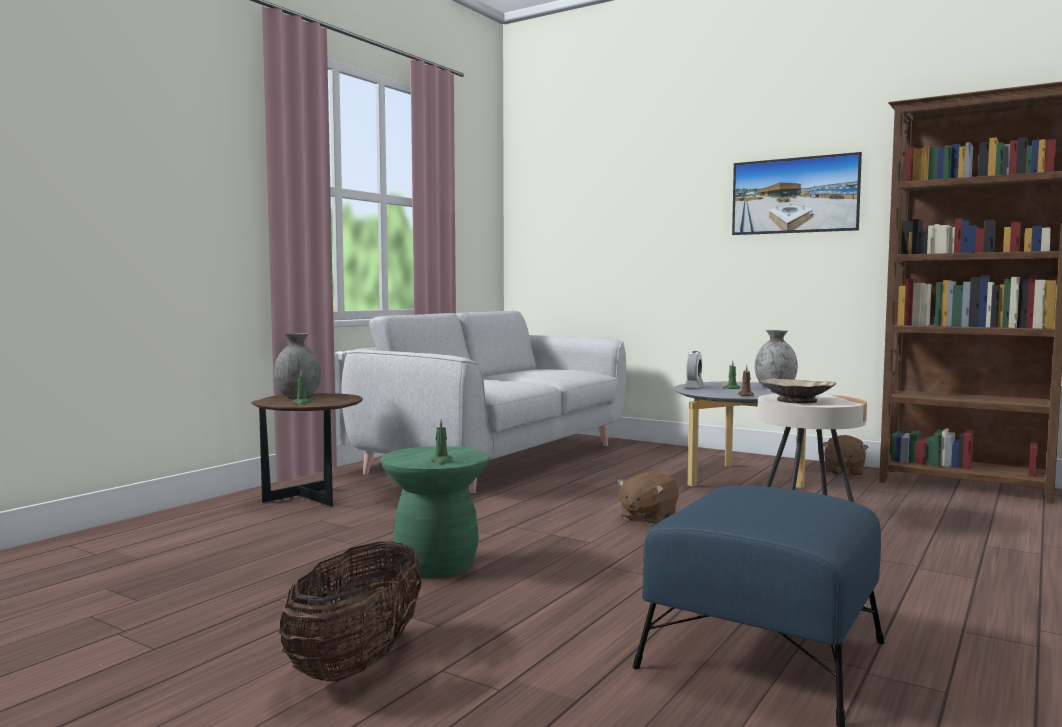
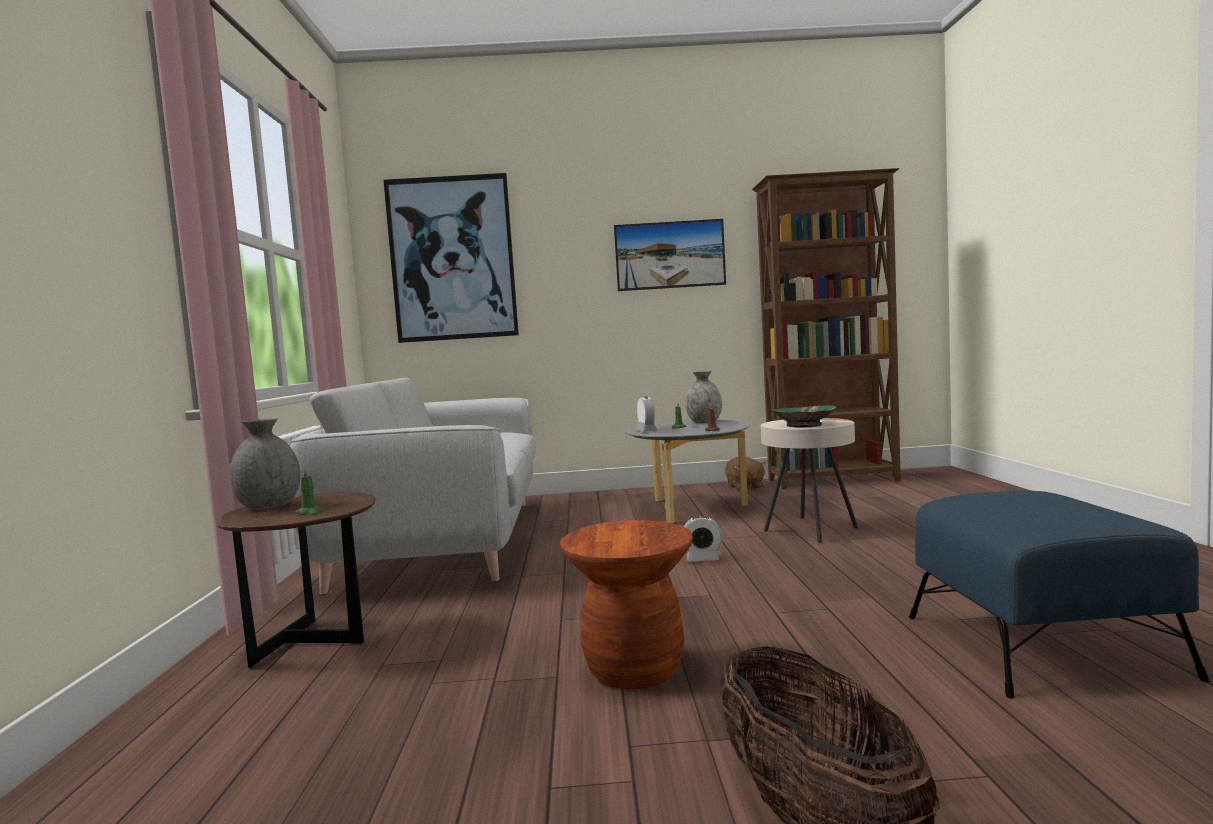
camera: 35 degrees left, 0 degrees up
(436, 566) = (634, 669): green stool -> brown stool
(441, 461) = (655, 540): green candle -> none
(580, 200) = (452, 259): none -> picture
(647, 518) = (702, 559): brown plush toy -> alarm clock
(797, 400) = (804, 425): beige bowl -> green bowl

